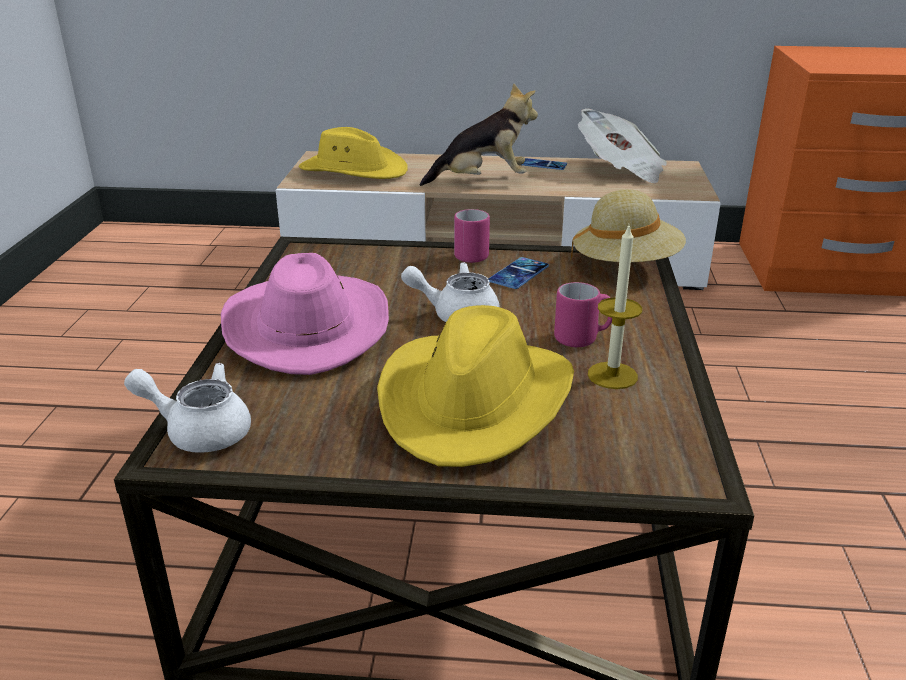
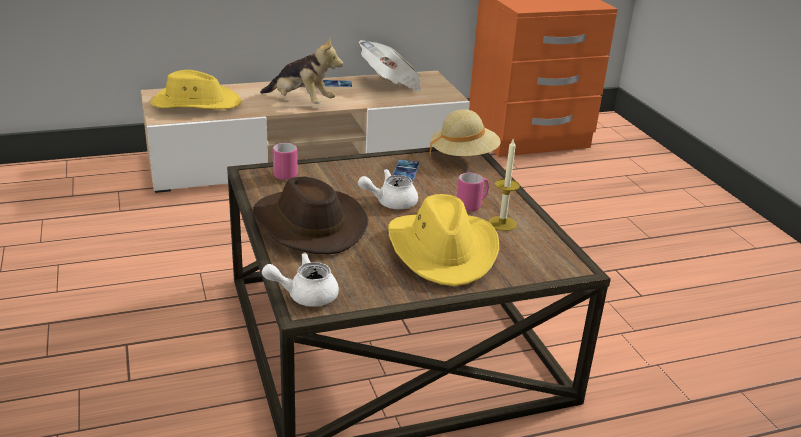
camera: 25 degrees left, 0 degrees up
(306, 326) = (307, 225): pink hat -> brown hat
(471, 254) = (367, 162): pink mug -> pink mug (284, 173)
(482, 181) = (301, 102): plush toy -> plush toy turned 60 degrees clockwise

